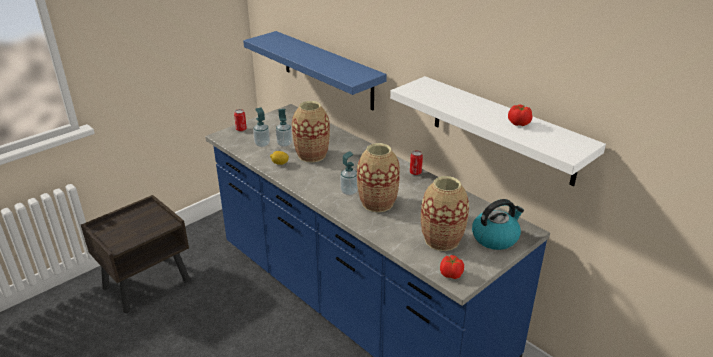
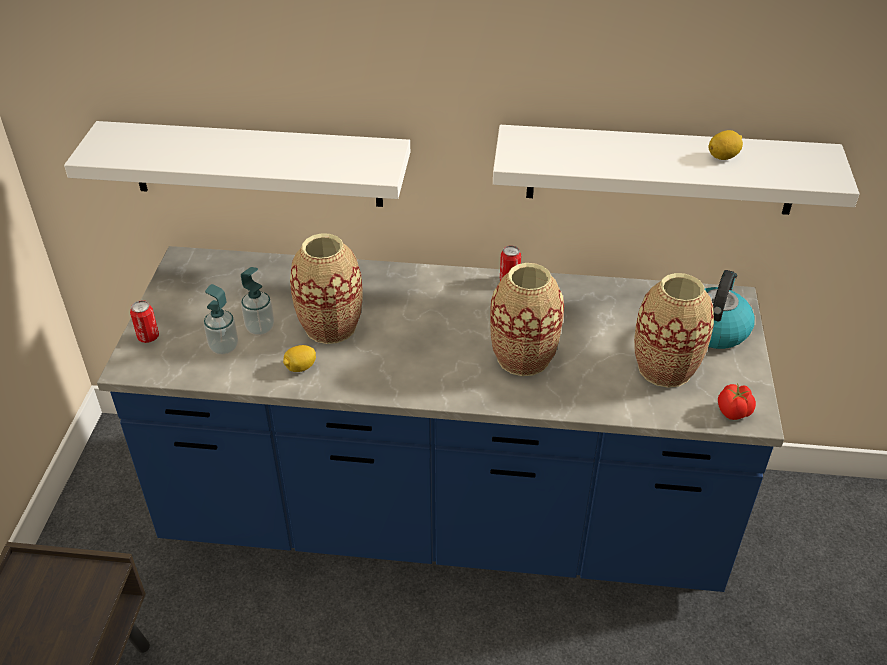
camera: 40 degrees left, 10 degrees up
(327, 70) = (256, 164): blue shelf -> white shelf
(349, 191) = (463, 360): soap dispenser -> none
(518, 123) = (723, 157): tomato -> lemon

